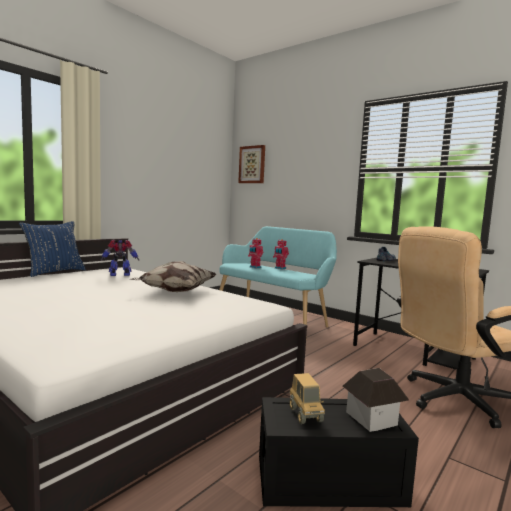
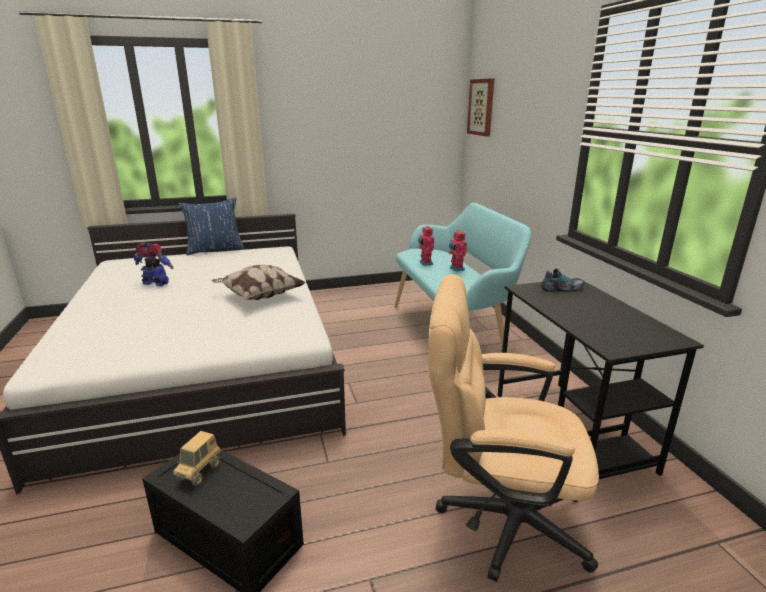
camera: 35 degrees right, 15 degrees up
(120, 275) = (259, 261): toy robot -> toy robot (156, 284)
(372, 418) = (244, 502): toy house -> none

